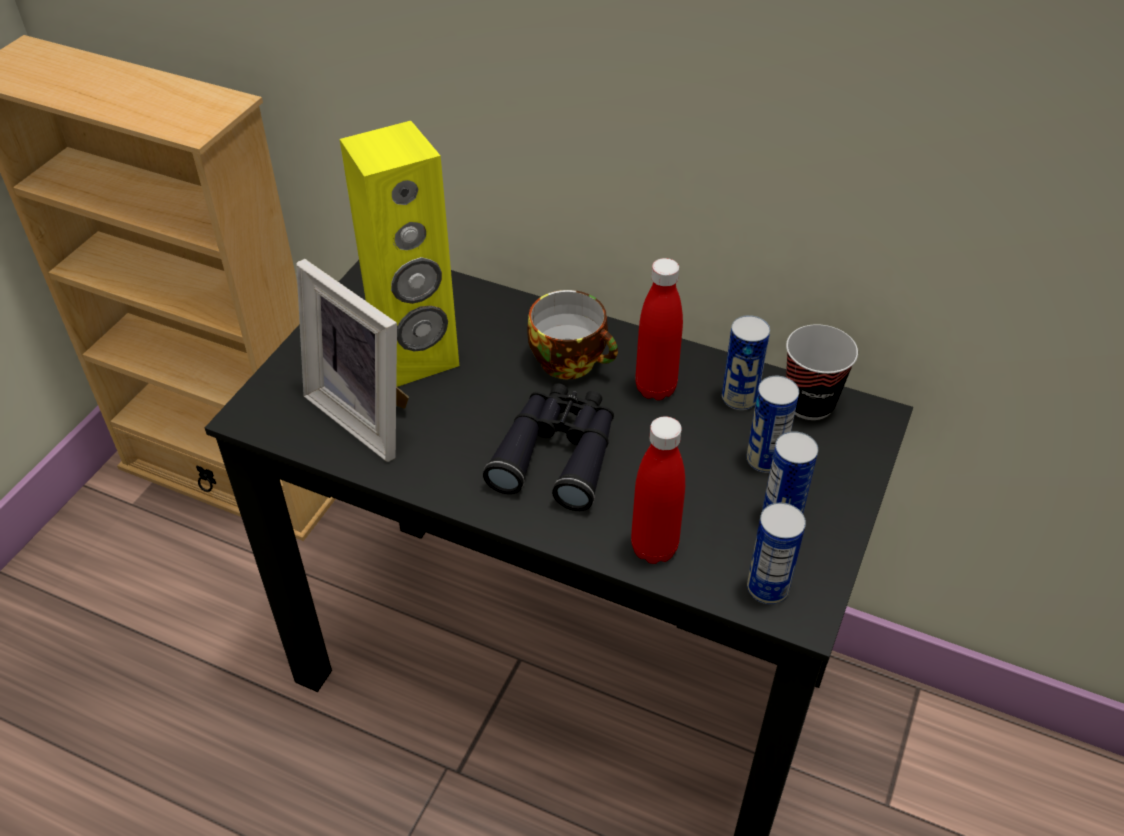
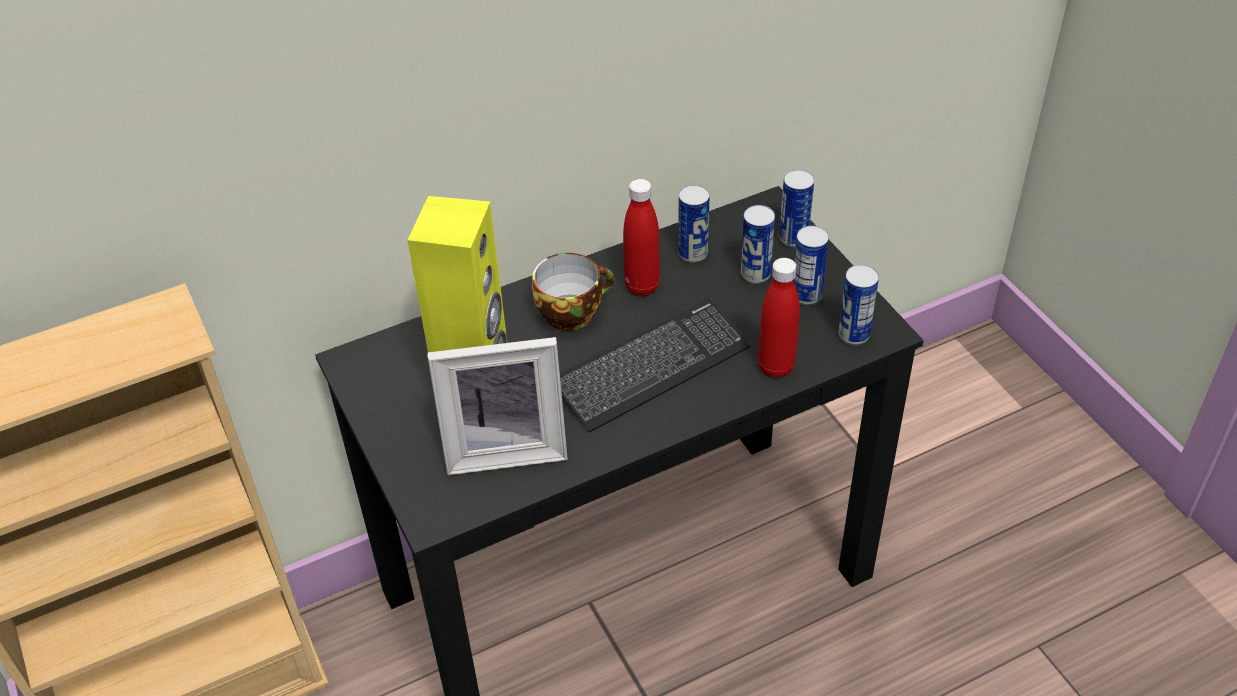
camera: 50 degrees left, 0 degrees up
(557, 454) = (650, 367): black binoculars -> keyboard
(809, 403) = (730, 226): cup -> none
(851, 460) = (793, 238): none -> can

